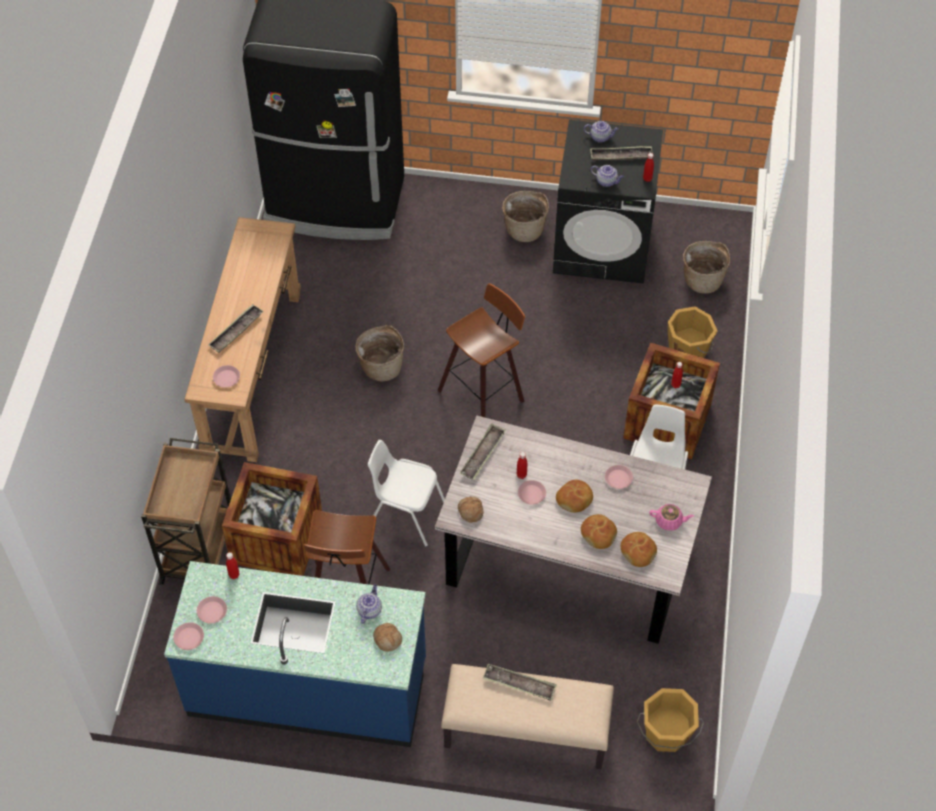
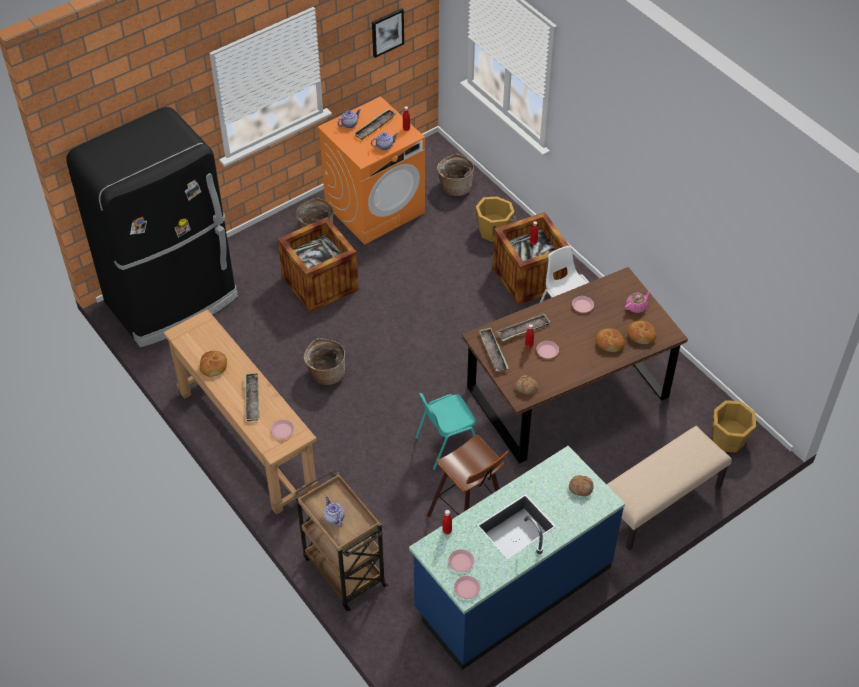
camera: 45 degrees left, 5 degrees down
(277, 539) = (387, 523): crate -> crate (320, 283)
(369, 610) = (550, 481): teapot -> teapot (333, 517)
(406, 514) = (447, 444): white chair -> turquoise chair
(483, 395) = (409, 342): stool -> none
(519, 684) = (652, 465): tray -> tray (523, 330)
(568, 559) = (568, 393): grey dining table -> brown dining table
(574, 499) = (573, 335): bread -> bread (214, 366)
(603, 245) = (375, 208): black washing machine -> orange washing machine
(700, 63) = (387, 32): none -> picture

